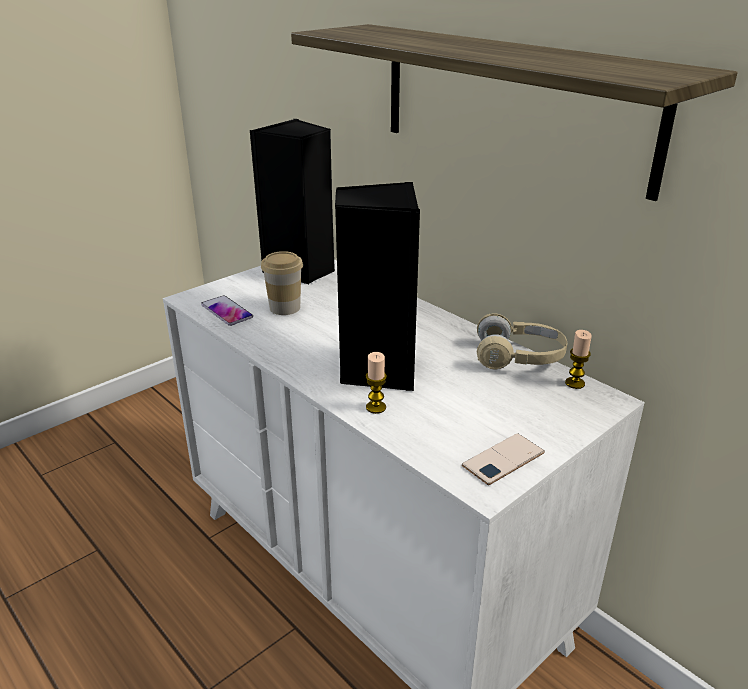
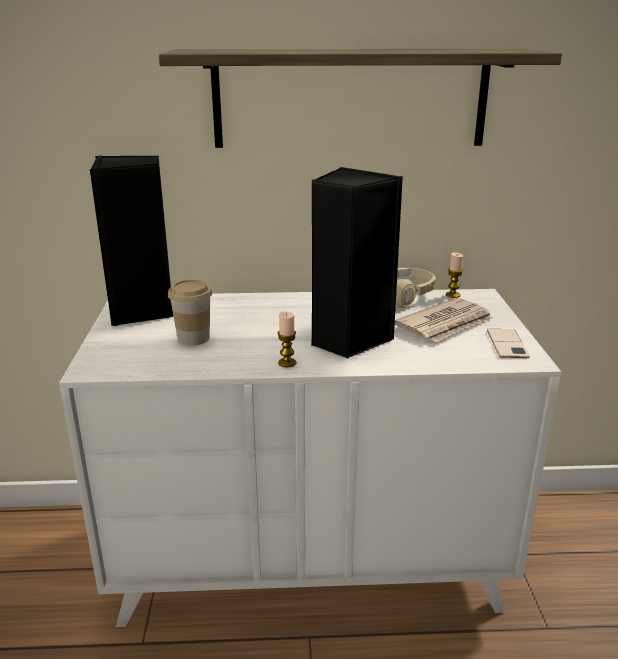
camera: 50 degrees left, 5 degrees down
(226, 311) = (151, 362): phone -> none
(376, 407) = (396, 358): candle -> candle (287, 363)
(492, 406) = (446, 324): none -> newspaper

